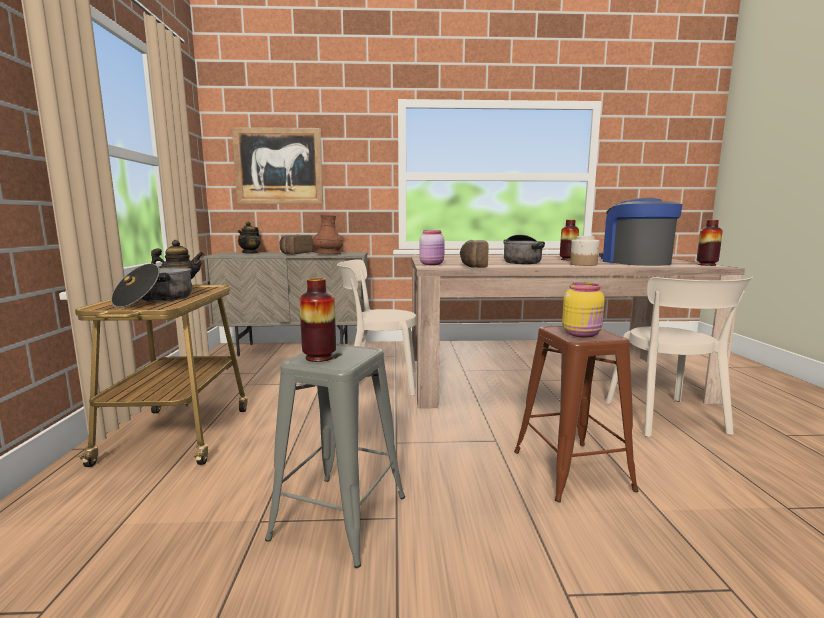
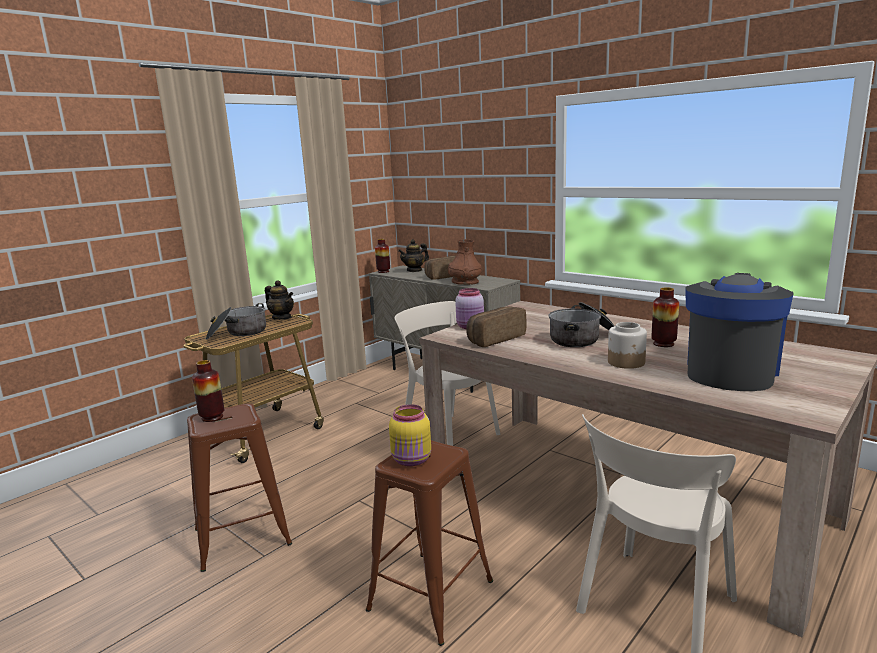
camera: 45 degrees right, 5 degrees up
(278, 166) = (445, 181): picture -> none
(339, 518) = (241, 537): grey stool -> brown stool
(706, 265) = (817, 407): vase -> vase (383, 271)

